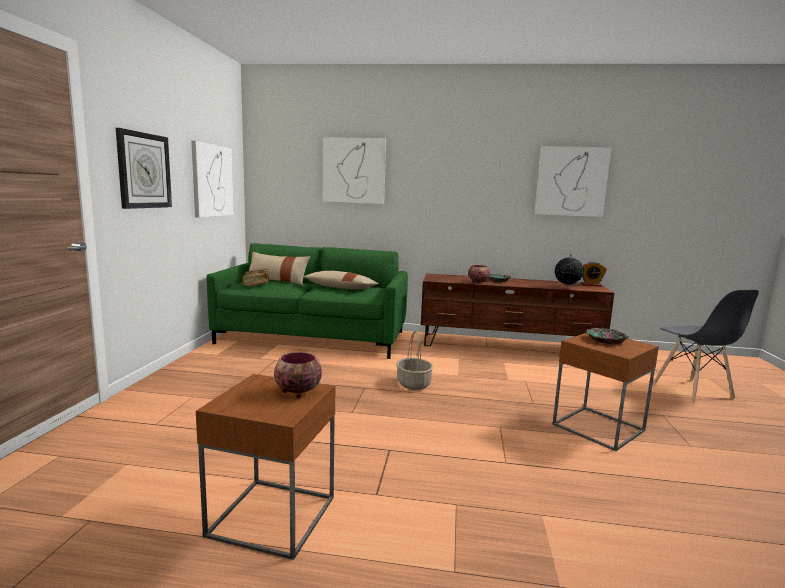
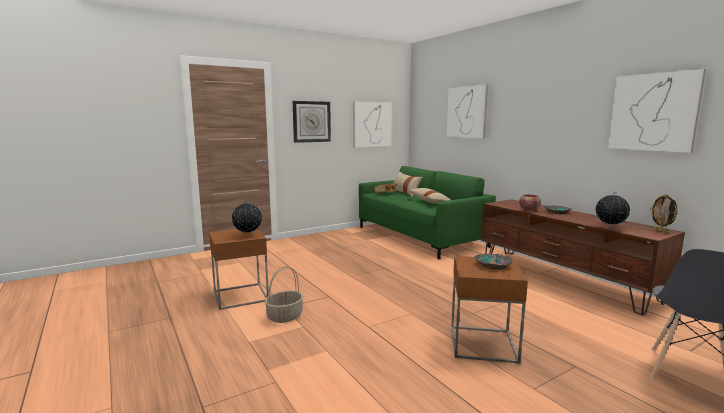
camera: 50 degrees right, 0 degrees up
(296, 392) = (248, 236): bowl -> globe
(413, 384) = (417, 275): basket -> basket (285, 316)
(591, 285) = (661, 231): alarm clock -> picture frame

